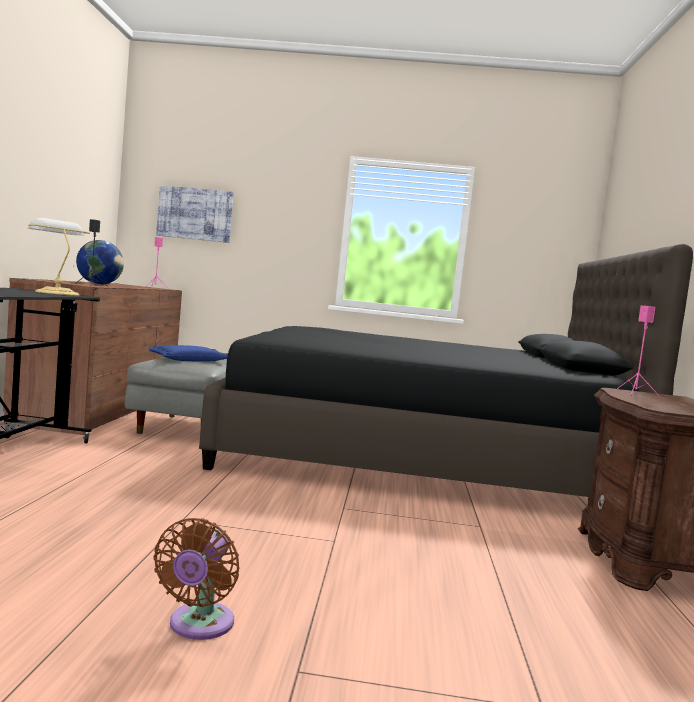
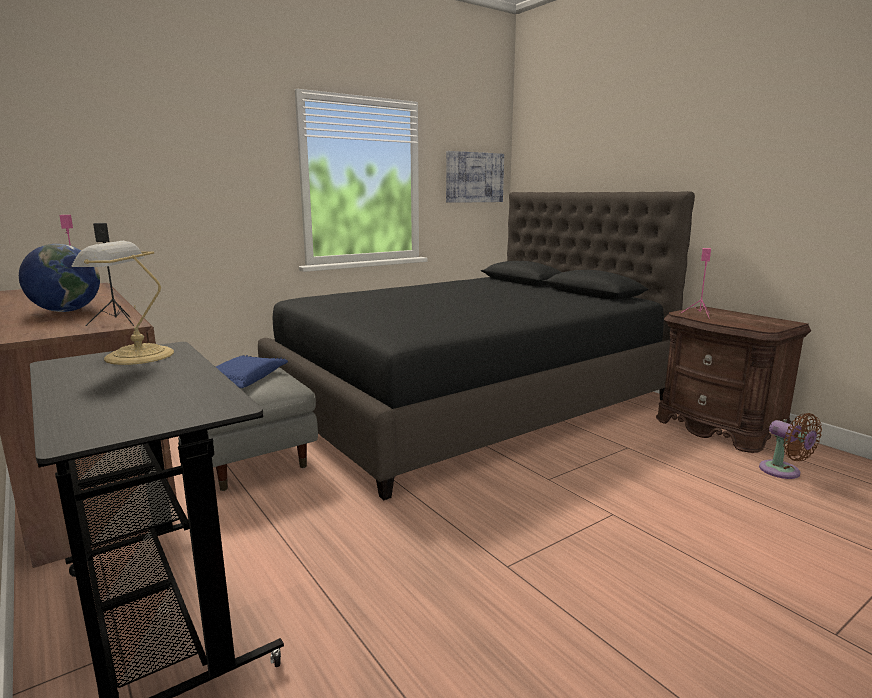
camera: 40 degrees left, 10 degrees up
(195, 214) = (101, 173): picture -> picture (474, 177)
(198, 626) = (743, 651): brown fan -> brown fan (783, 472)

